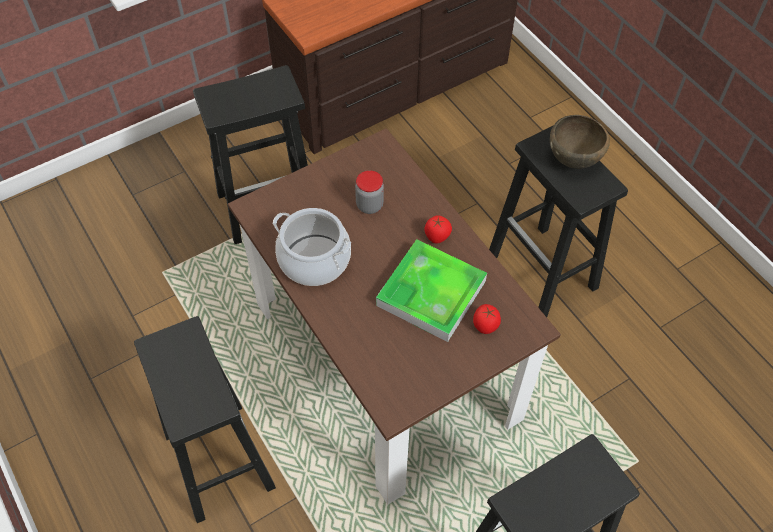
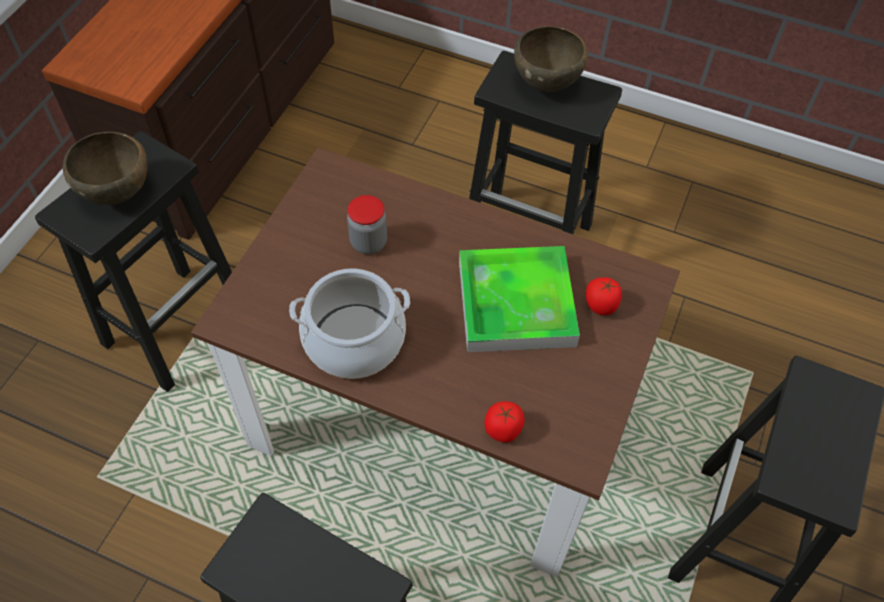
camera: 35 degrees left, 0 degrees up
(247, 98) = (119, 193): none -> brown bowl
(437, 237) = (472, 238): tomato -> tomato (503, 430)

